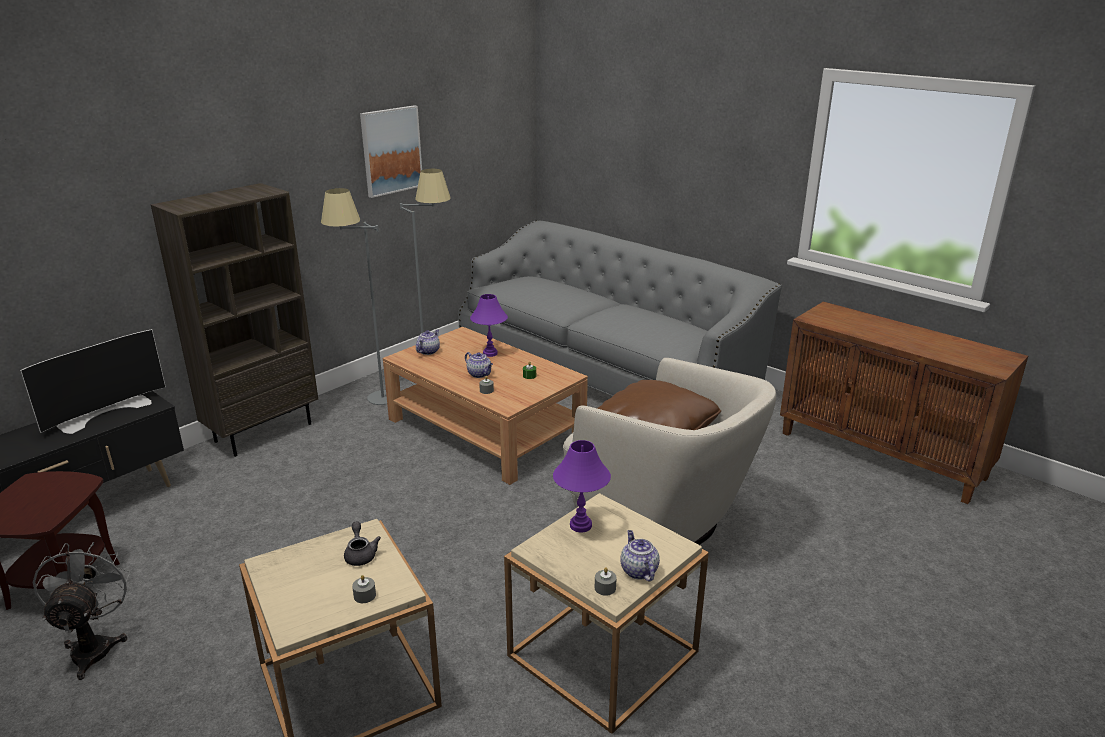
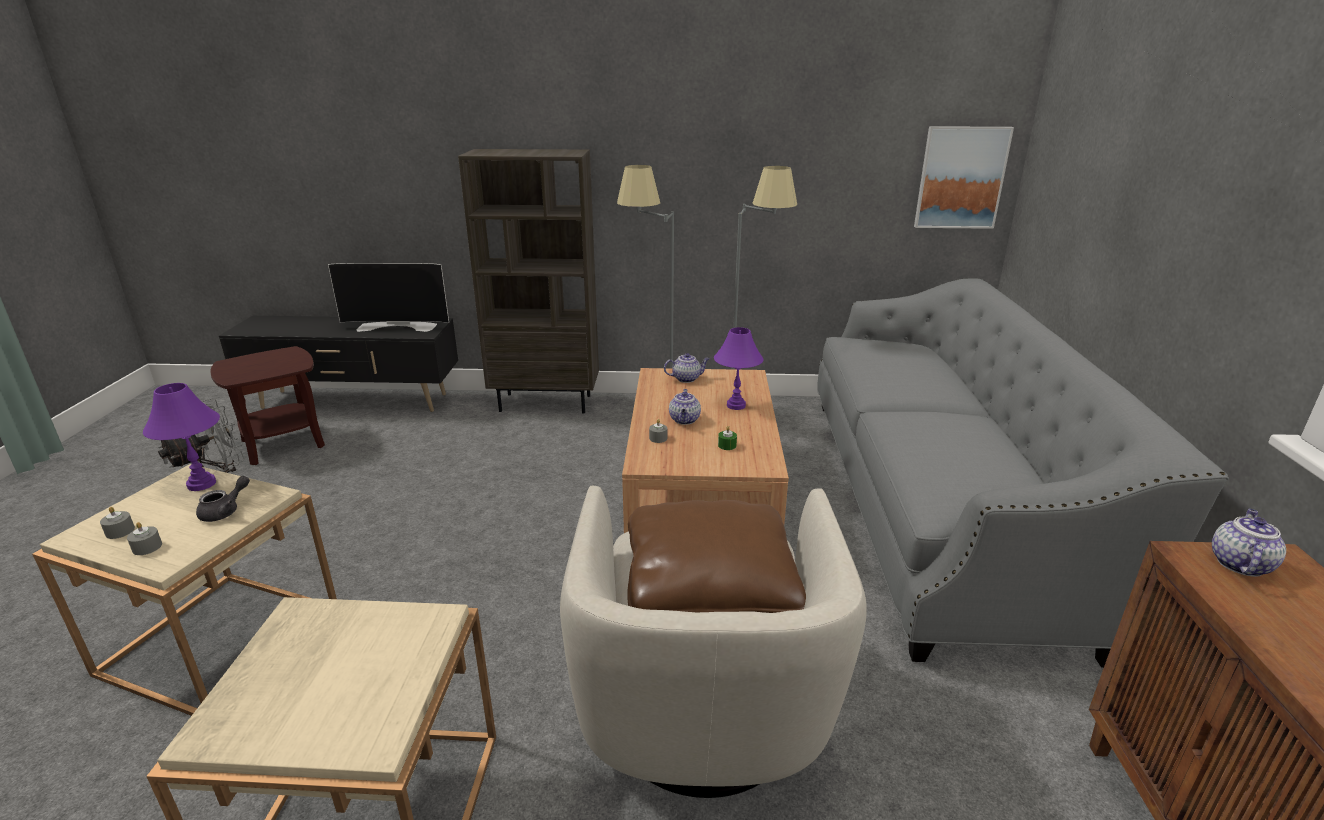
camera: 50 degrees right, 0 degrees up
(391, 150) = (766, 142): picture -> picture (961, 178)
(580, 525) = (373, 624): purple table lamp -> purple table lamp (202, 484)
(605, 588) = (226, 715): grey candle -> grey candle (120, 531)
(638, 570) = (286, 729): teapot -> teapot (1239, 563)

